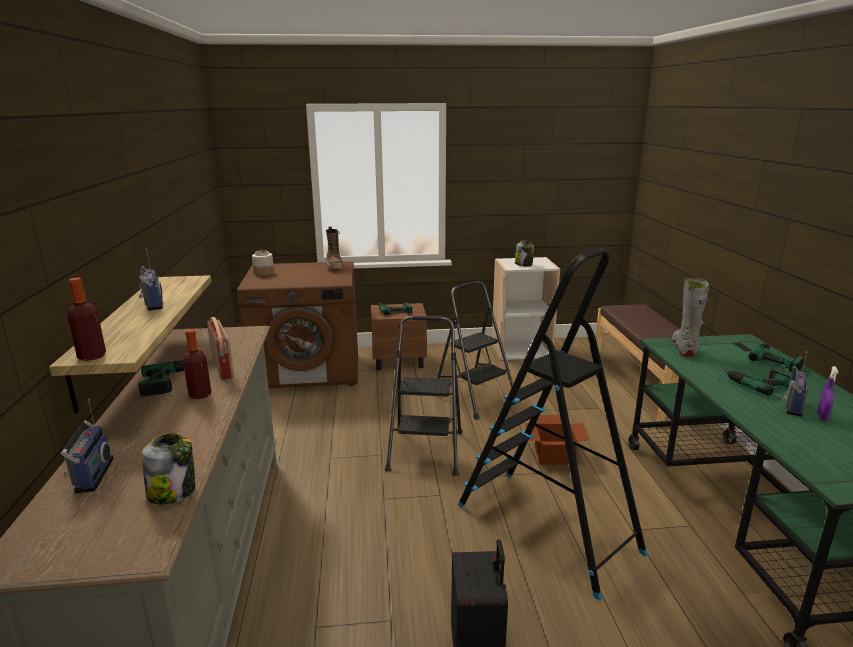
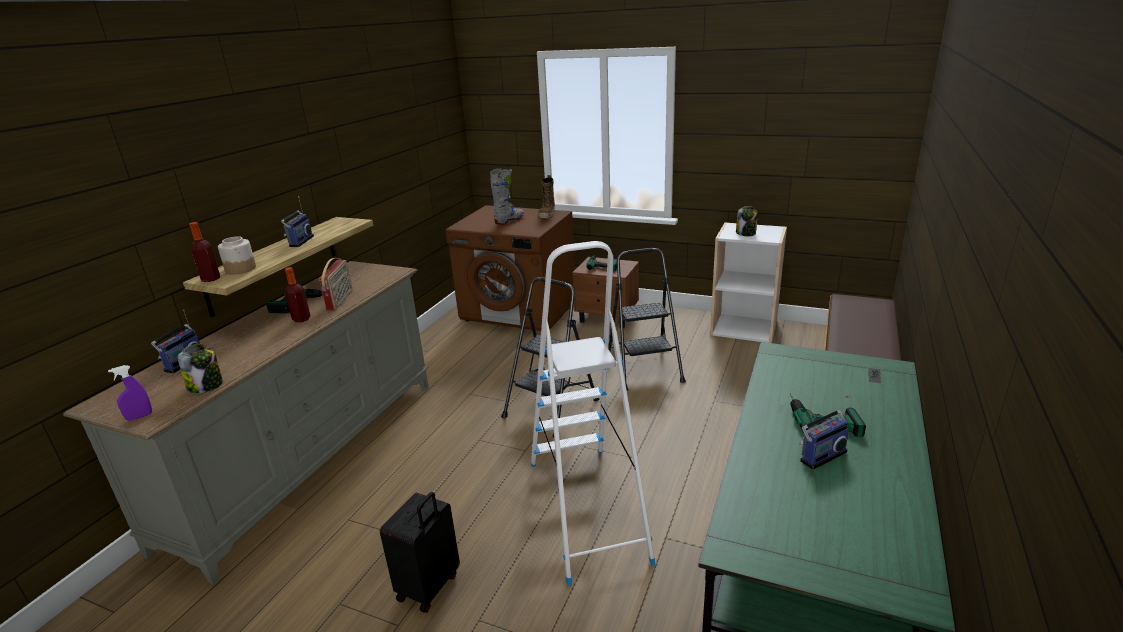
camera: 30 degrees right, 5 degrees up
(264, 272) = (483, 215): jar -> jar (241, 269)
(545, 528) = (585, 508): black step ladder -> white step ladder
(554, 454) = (665, 444): cardboard box -> none
(684, 348) = (795, 362): grey boot -> grey boot (509, 220)
(778, 359) = (897, 399): power drill -> none
(822, 417) = (838, 477): purple spray bottle -> purple spray bottle (139, 417)

